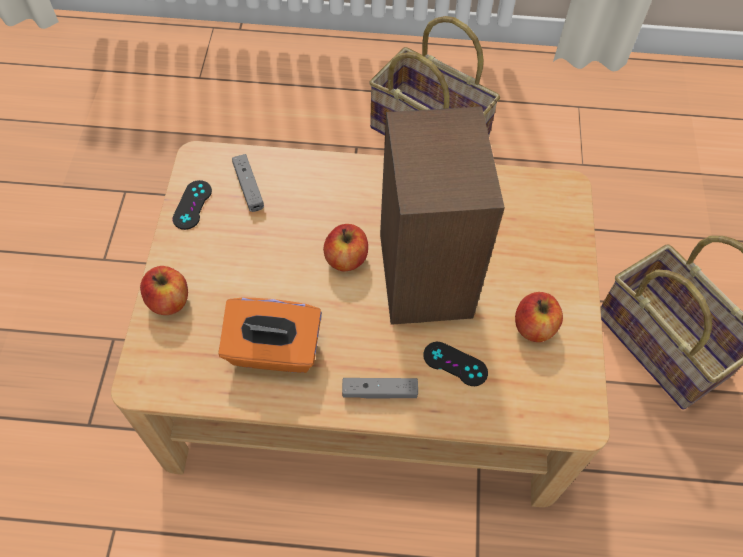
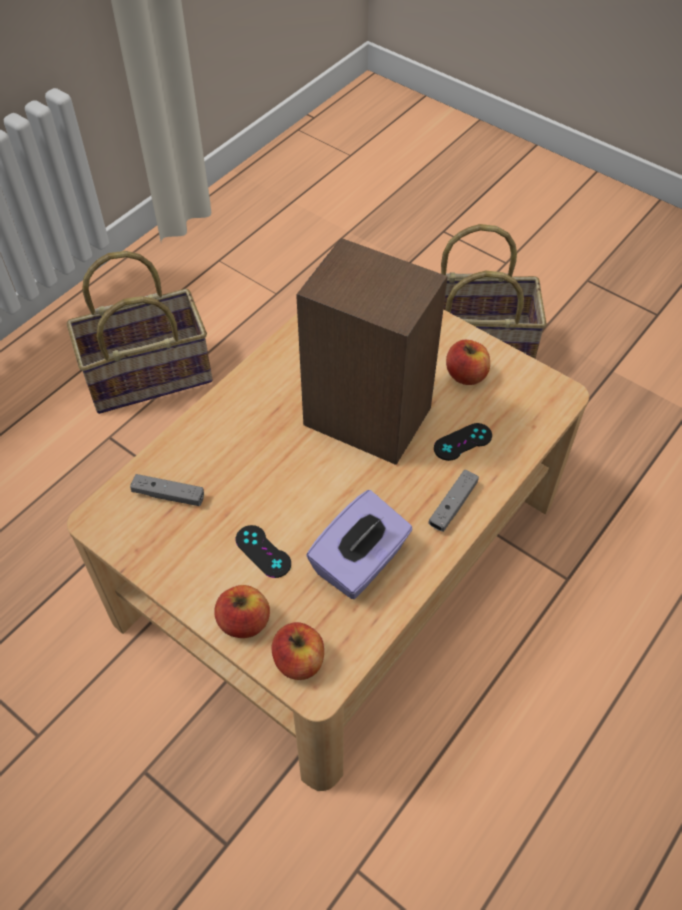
camera: 55 degrees left, 5 degrees down
(192, 205) = (149, 551): black game controller -> black game controller (263, 551)
(273, 351) = (360, 562): orange tissue box -> purple tissue box
(346, 258) = (308, 461): apple -> apple (299, 660)

